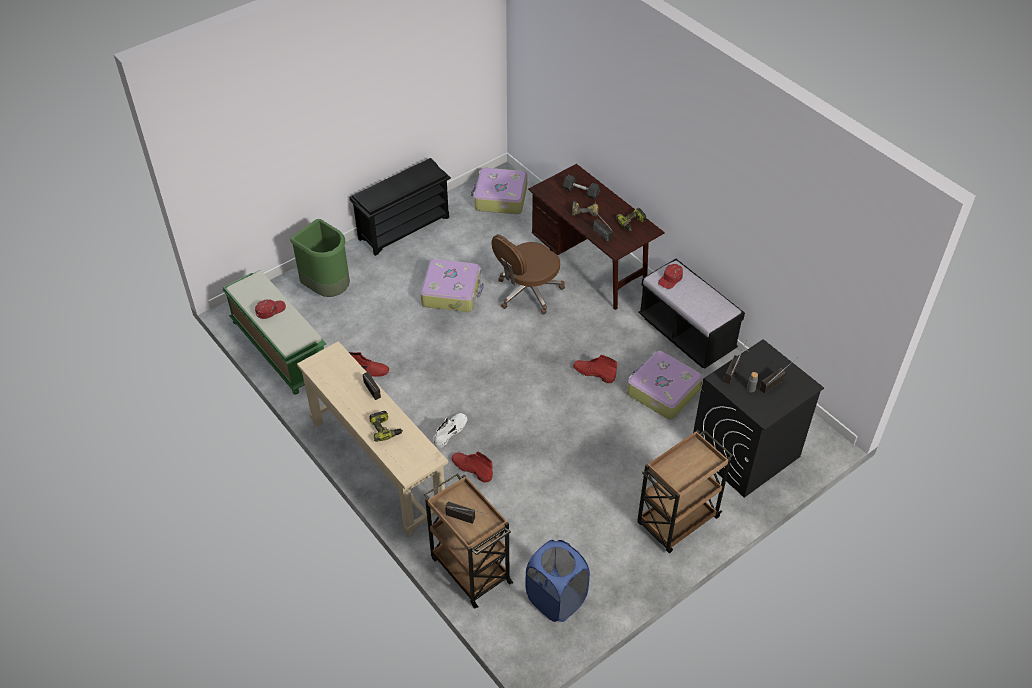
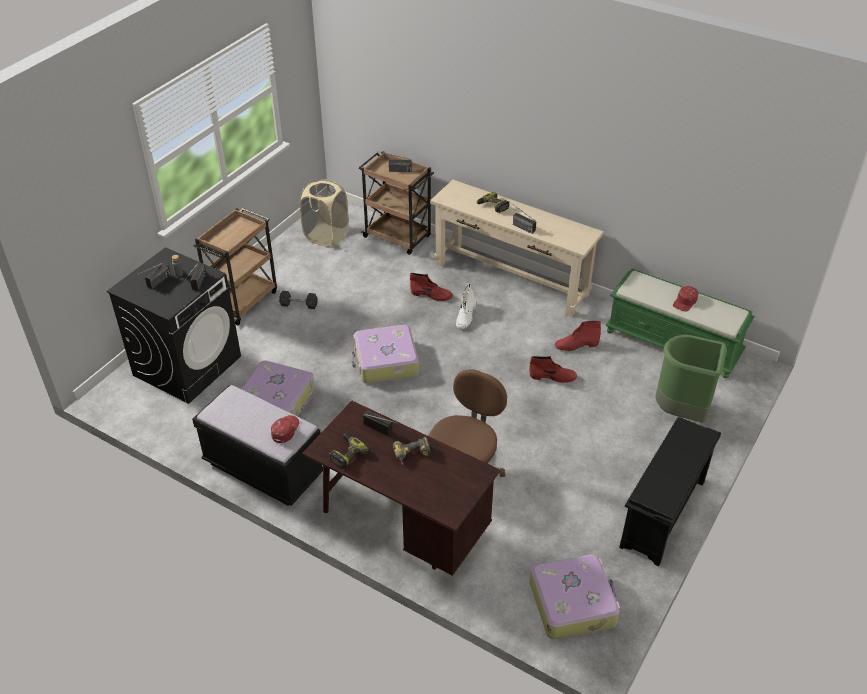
camera: 160 degrees right, 5 degrees down
(452, 292) = (548, 446): suitcase -> suitcase (385, 362)
(556, 599) = (326, 236): blue laundry basket -> beige laundry basket
(581, 192) = (429, 483): grey dumbbell -> grey dumbbell (299, 305)
(593, 373) = (354, 399): red boot -> red boot (553, 377)

